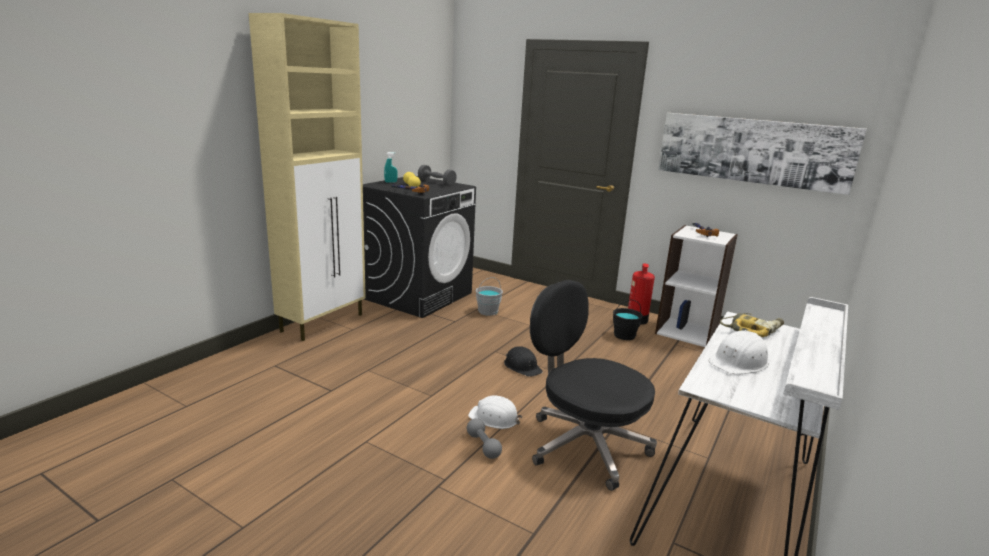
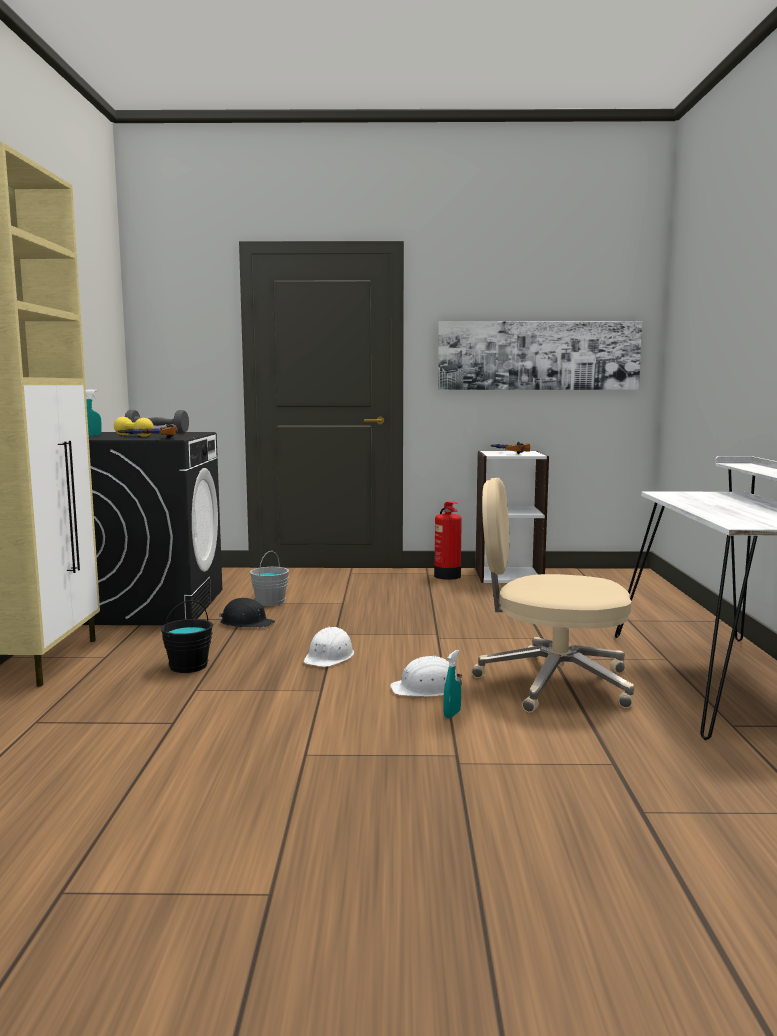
camera: 30 degrees left, 10 degrees down
(483, 445) = (452, 714): grey dumbbell -> turquoise spray bottle
(522, 366) = (388, 639): black hard hat -> black hard hat (246, 623)
(584, 445) = (551, 682): black office chair -> beige office chair
(624, 335) = (454, 590): black bucket -> black bucket (188, 666)
(739, 362) = (726, 510): white hard hat -> white hard hat (329, 657)
(752, 329) = (686, 496): power drill -> none

